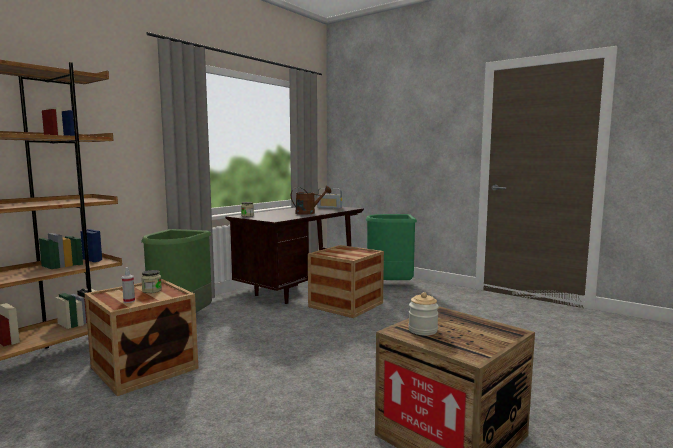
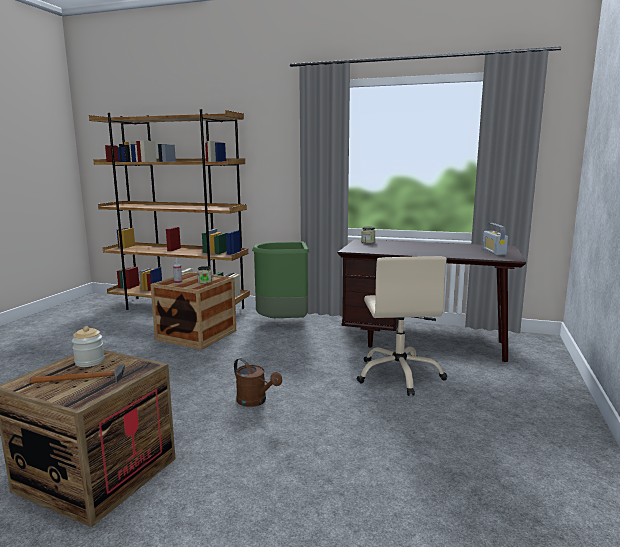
camera: 70 degrees right, 5 degrees up
(309, 213) = (426, 251): brown watering can -> brown watering can (255, 401)
(346, 305) = (399, 375): crate -> beige office chair
(391, 285) = (523, 390): green trash can -> none
(465, 331) = (83, 379): none -> hammer

